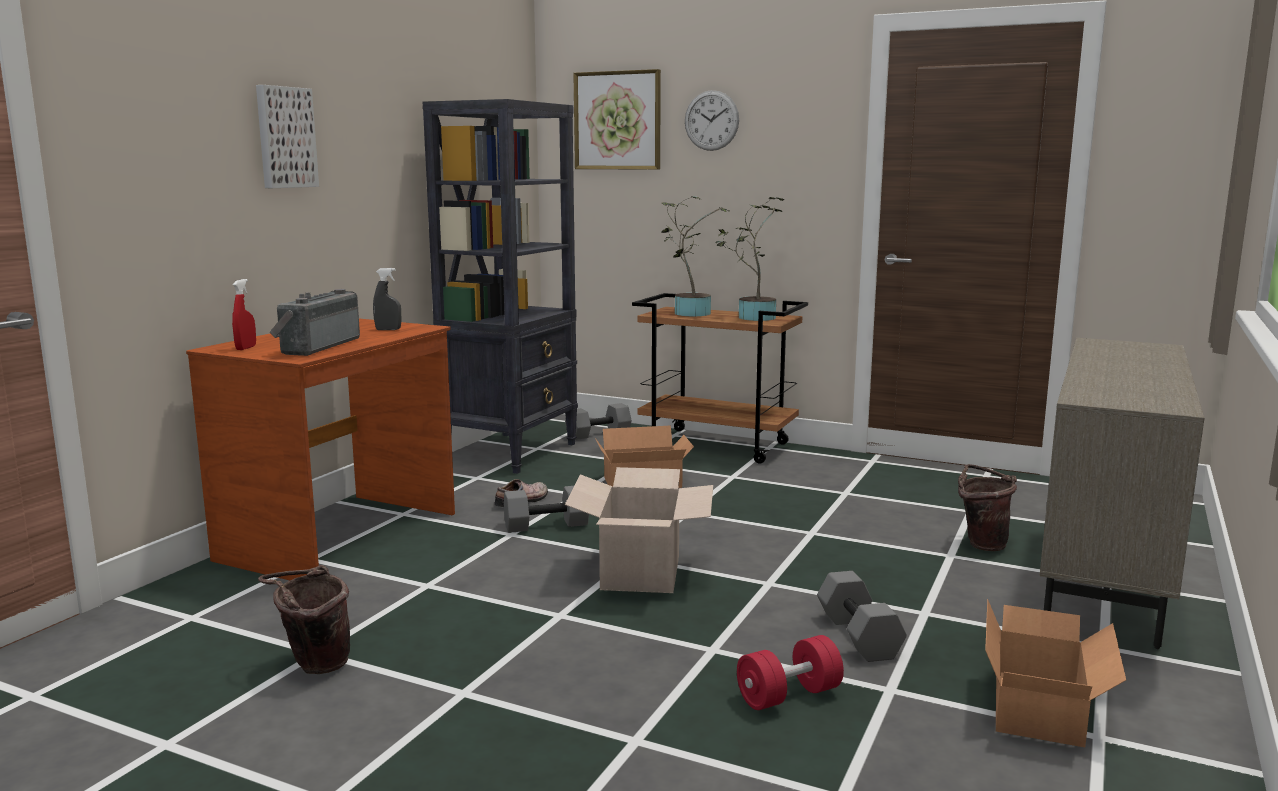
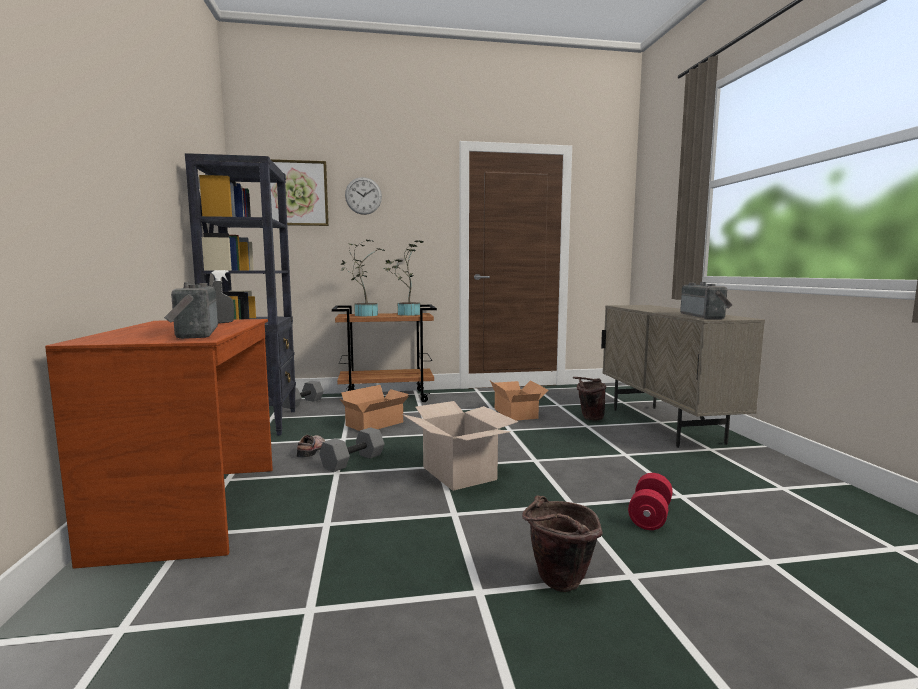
camera: 35 degrees left, 5 degrees down
(246, 348) = (118, 339): red spray bottle -> none
(284, 137) = (103, 152): picture -> none
(313, 666) = (324, 623): brown bucket -> brown bucket (557, 584)
(860, 636) = (622, 474): grey dumbbell -> none
(1043, 707) = (743, 482): cardboard box -> cardboard box (517, 413)
(1114, 393) = (705, 316): none -> radio

